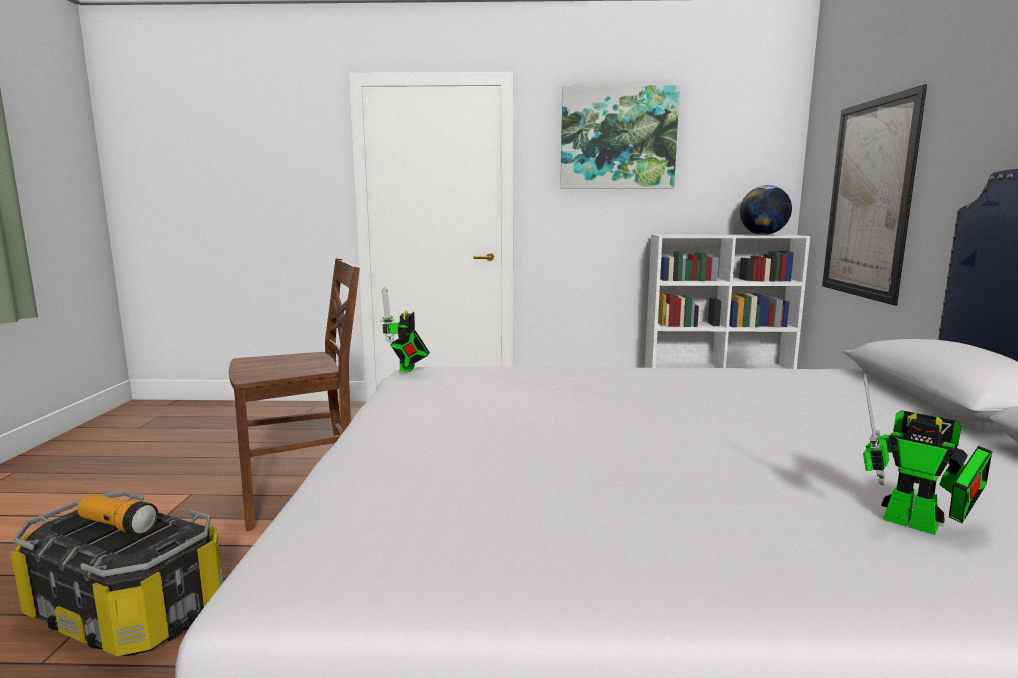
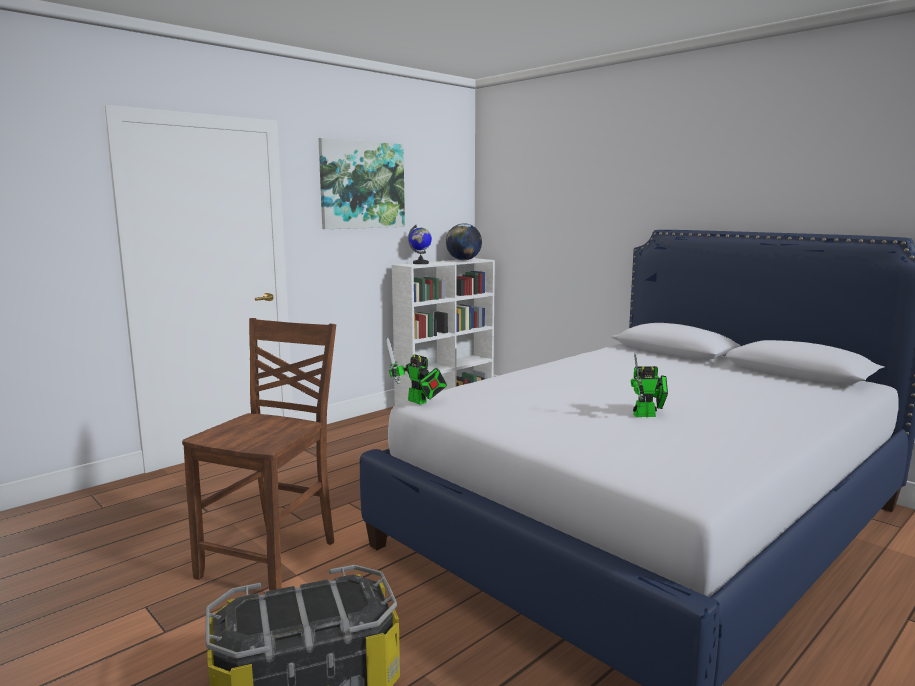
camera: 45 degrees left, 0 degrees up
(118, 526) = (297, 605): flashlight -> none
(688, 234) = (420, 263): none -> globe
(868, 199) = (547, 237): picture -> none
(919, 525) = (774, 401): toy robot -> toy robot (648, 415)

